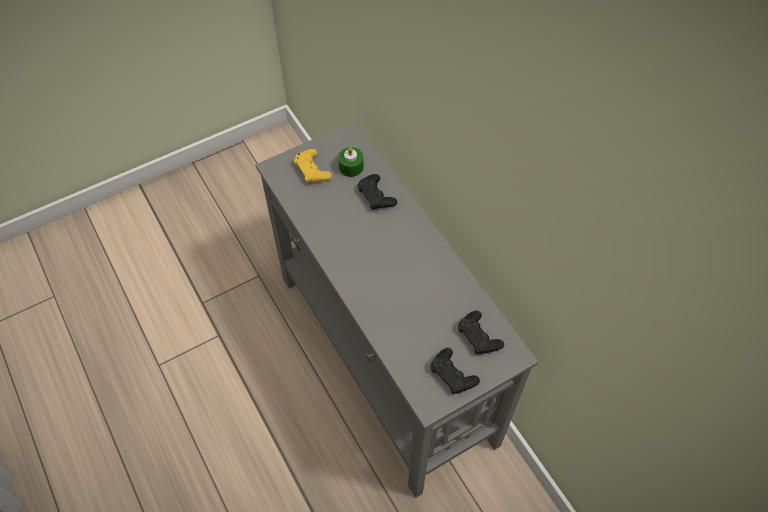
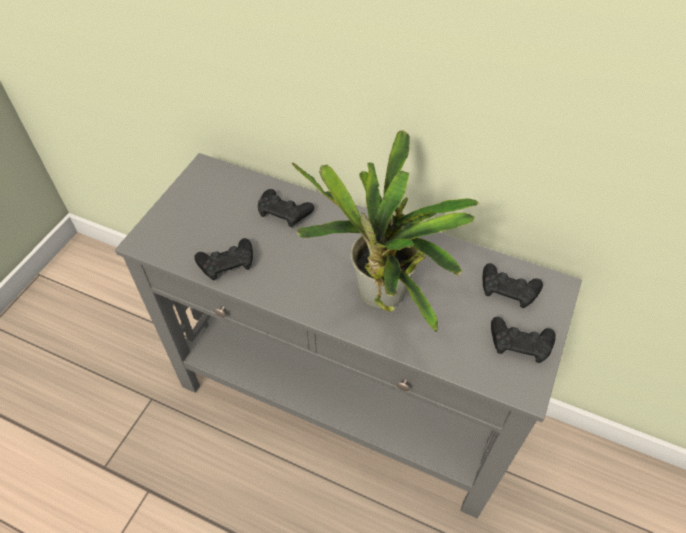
camera: 35 degrees left, 5 degrees down
(312, 170) = (190, 222): yellow game controller -> none
(314, 211) = (227, 263): none -> black game controller
(351, 167) = (232, 198): green candle -> none
(388, 292) = (381, 299): none -> potted plant

